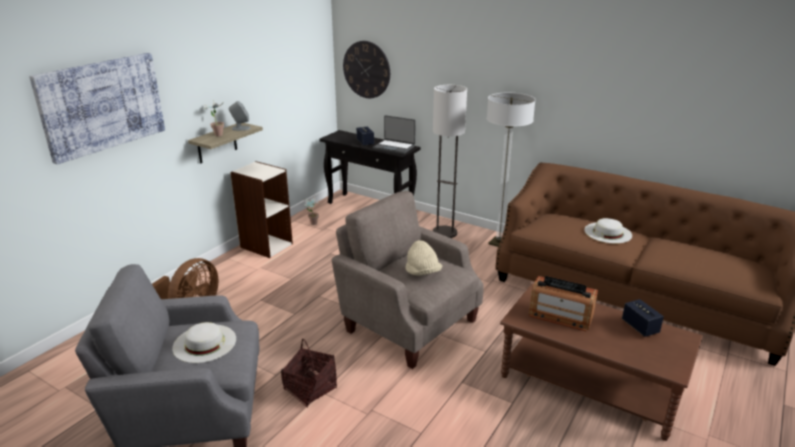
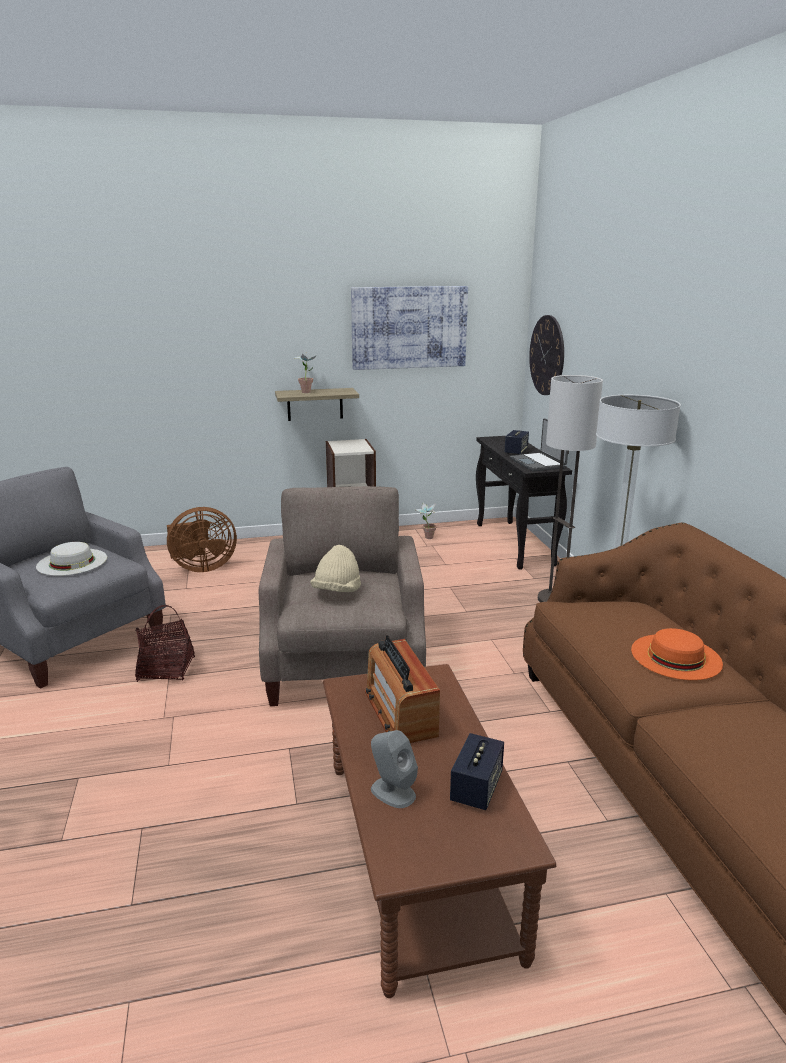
camera: 45 degrees right, 5 degrees down
(101, 105) = (174, 330): picture -> picture (409, 327)
(240, 128) = (337, 391): grey speaker -> grey speaker (392, 792)
(608, 232) = (676, 656): white hat -> orange hat

